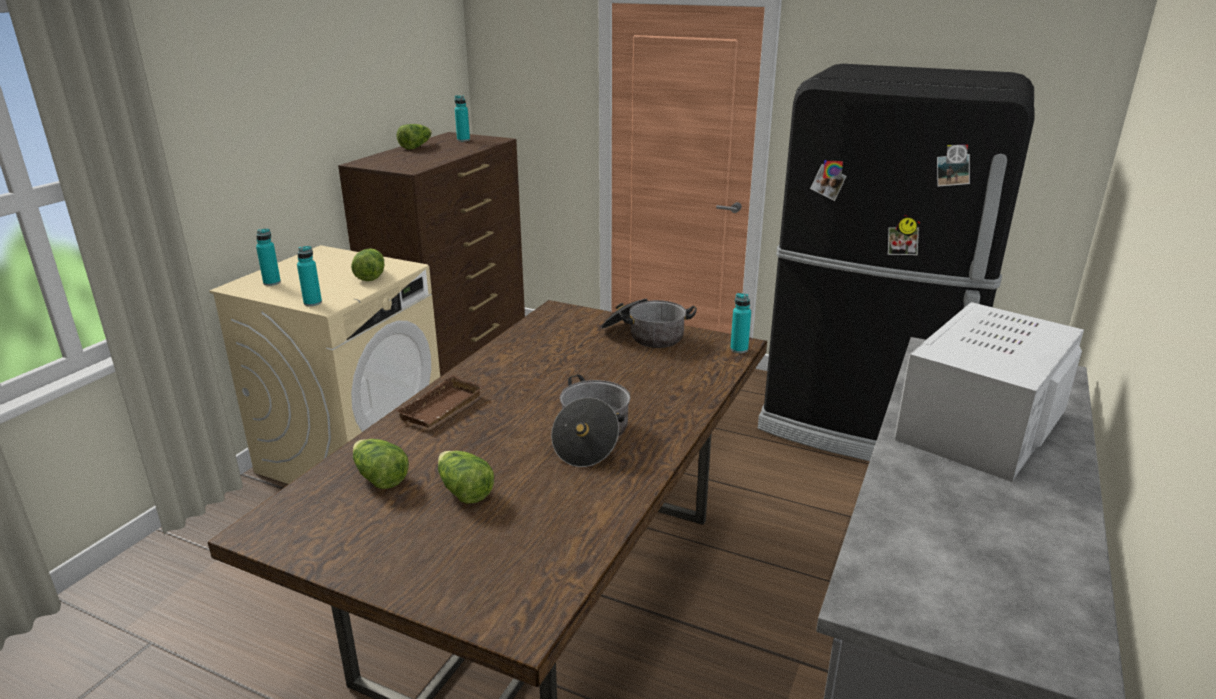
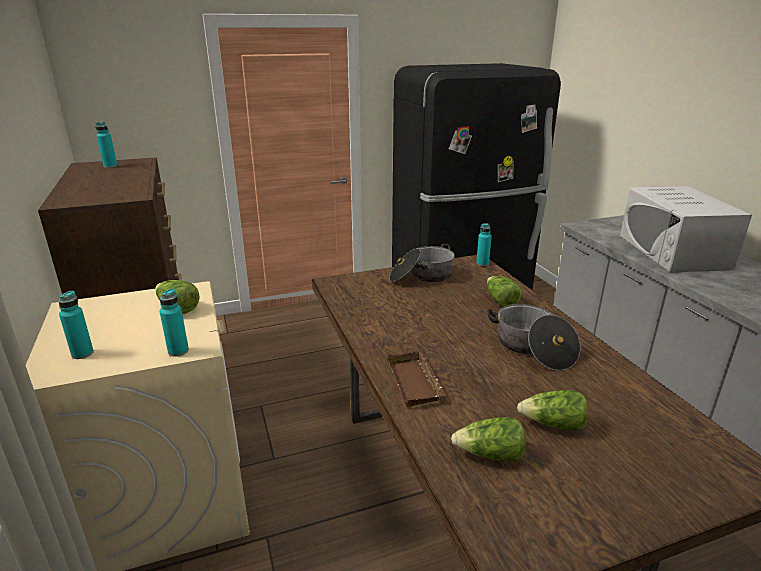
camera: 45 degrees left, 0 degrees up
(416, 147) = (78, 179): lettuce -> lettuce (500, 300)

